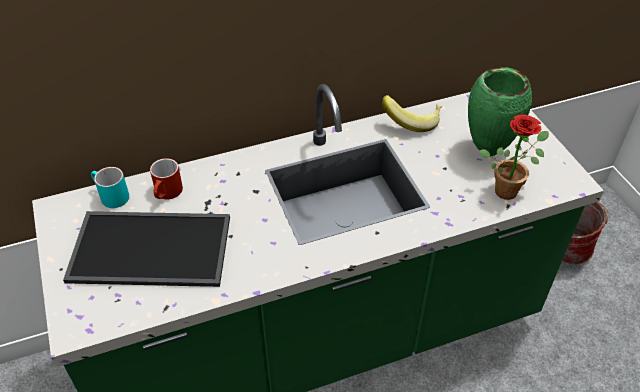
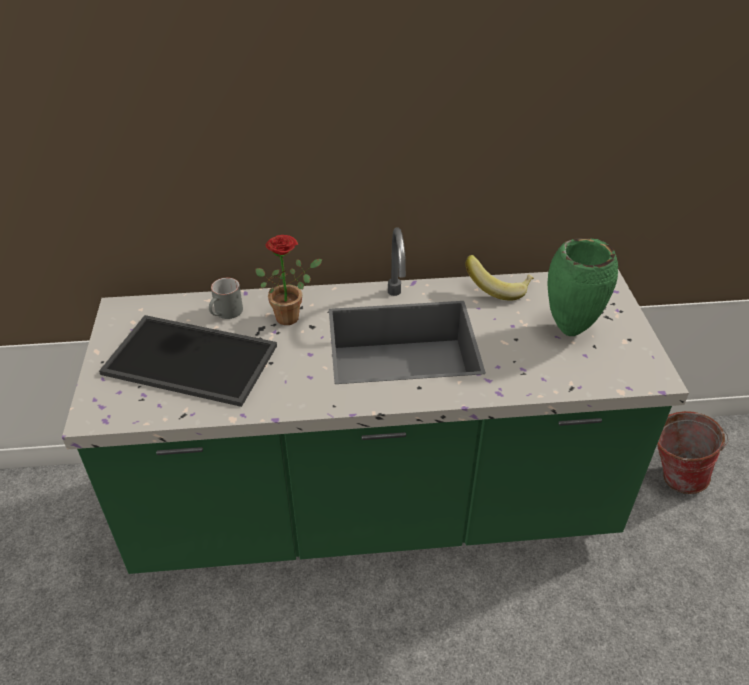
camera: 15 degrees right, 5 degrees down
(110, 196) = (172, 307): turquoise mug -> none
(167, 194) = (226, 314): red mug -> grey mug
(508, 188) = (578, 371): potted plant -> potted plant (292, 316)

